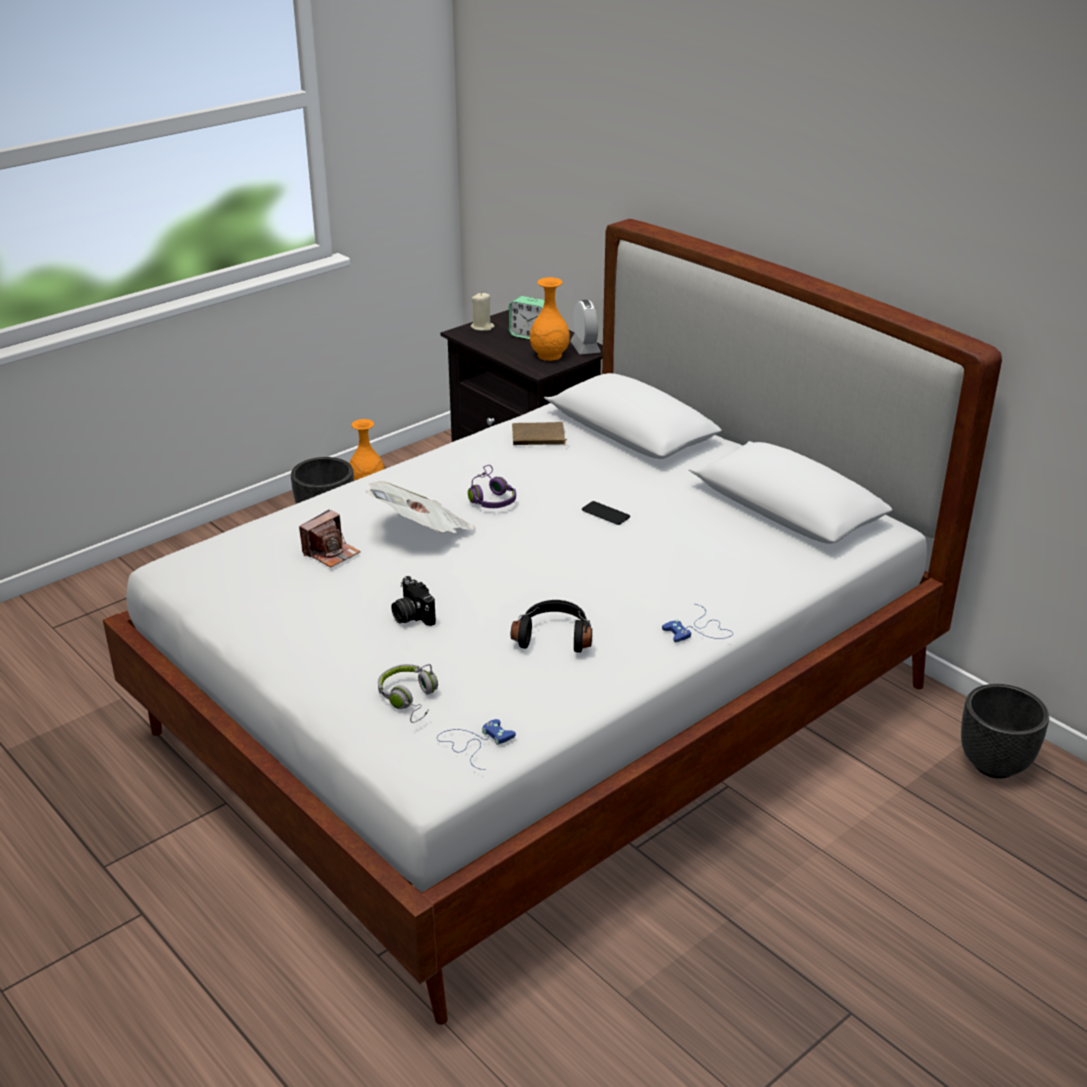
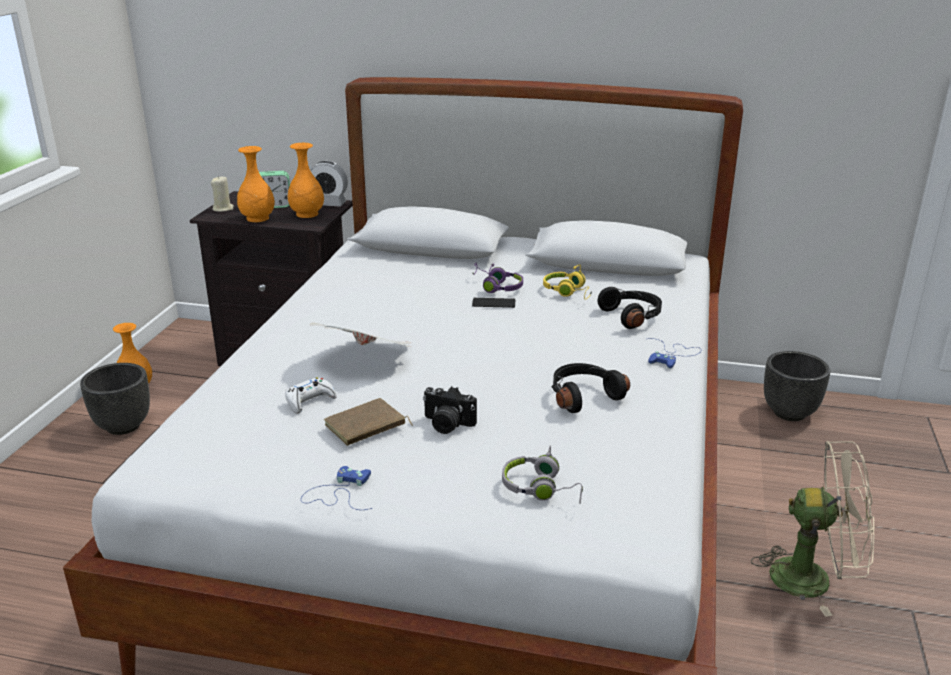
camera: 35 degrees left, 5 degrees down
(331, 553) = (309, 401): camera -> white game controller
(474, 743) = (641, 499): blue game controller -> blue game controller (338, 493)
(490, 498) = (390, 318): purple headphones -> purple headphones (496, 286)
(499, 348) = (257, 218): none -> orange vase
(538, 438) = (368, 270): brown book -> brown book (366, 427)
(585, 348) = (329, 204): alarm clock -> alarm clock turned 150 degrees clockwise
(695, 526) = (568, 292): none -> yellow headphones
(719, 575) = (632, 316): none -> black headphones
(785, 933) = (813, 578): none -> beige fan

